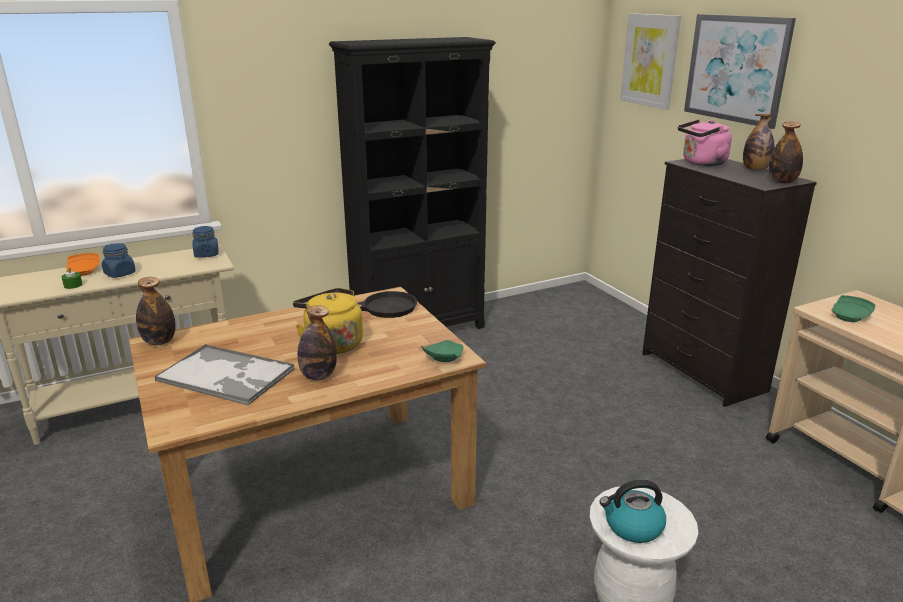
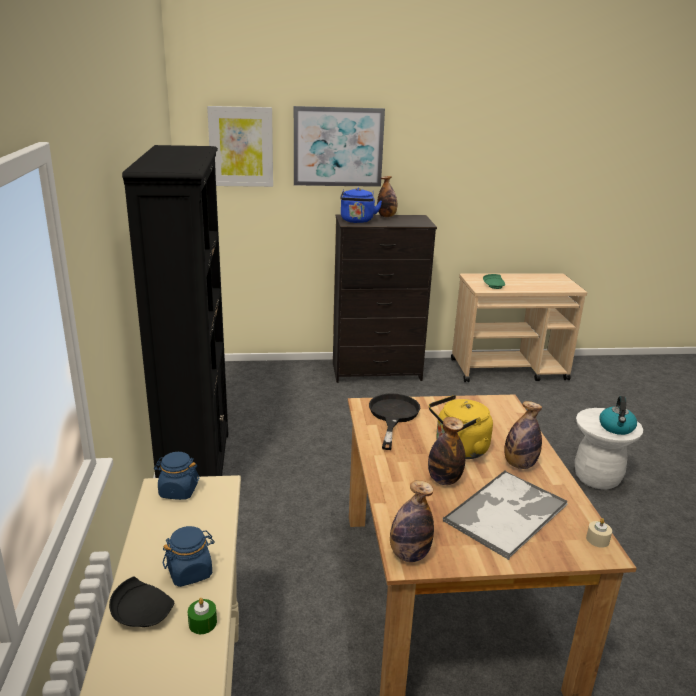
camera: 70 degrees left, 0 degrees up
(84, 271) = (143, 613): orange plate -> black plate
(191, 425) = (597, 539): none -> beige candle
(442, 358) = (503, 407): green plate -> none
(701, 163) = (357, 221): pink kettle -> blue kettle
(782, 182) = (421, 219): bottle -> bottle (444, 480)

